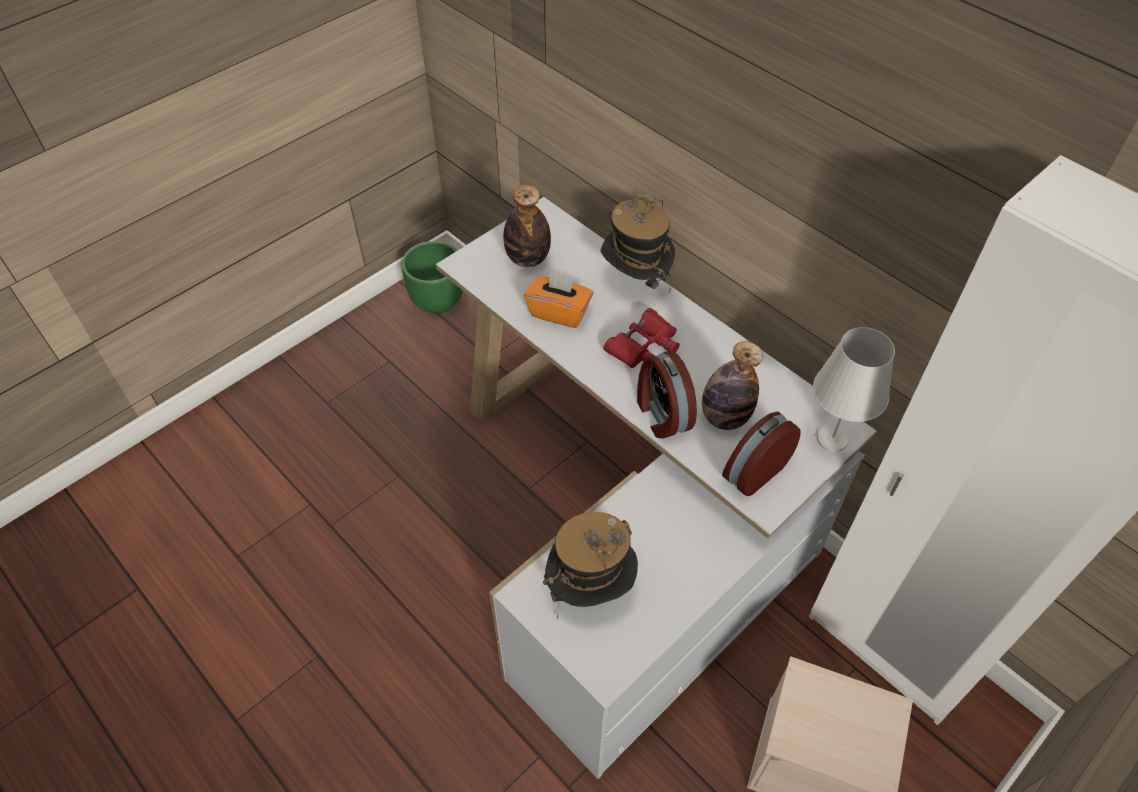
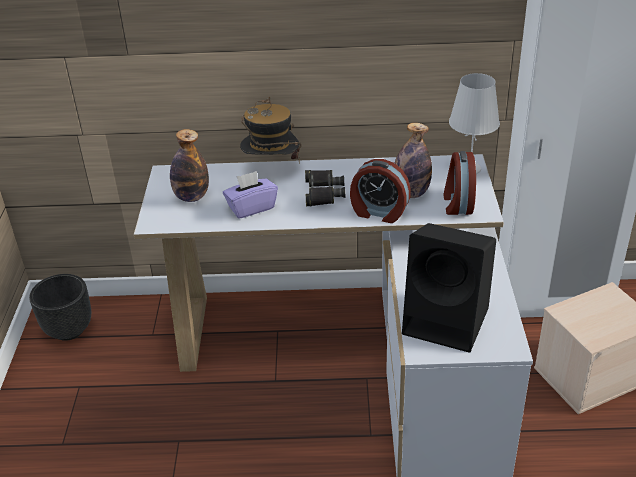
camera: 45 degrees left, 15 degrees down
(439, 302) = (70, 330): green planter -> black planter
(559, 312) = (251, 207): orange tissue box -> purple tissue box
(590, 589) = (448, 321): hat -> black speaker
(643, 346) = (322, 192): red binoculars -> black binoculars

